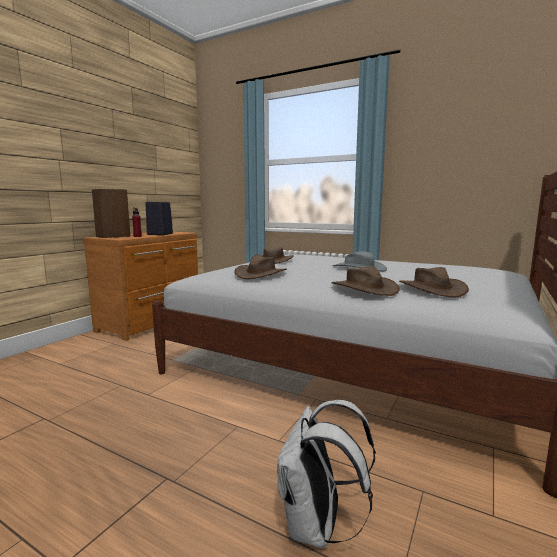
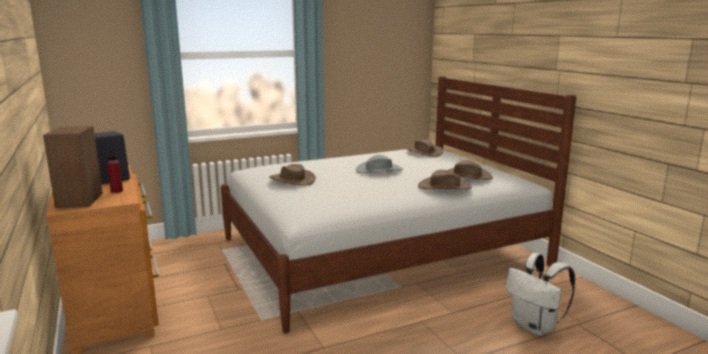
camera: 55 degrees left, 5 degrees up
(260, 274) = (351, 196): brown hat -> brown hat (424, 152)

